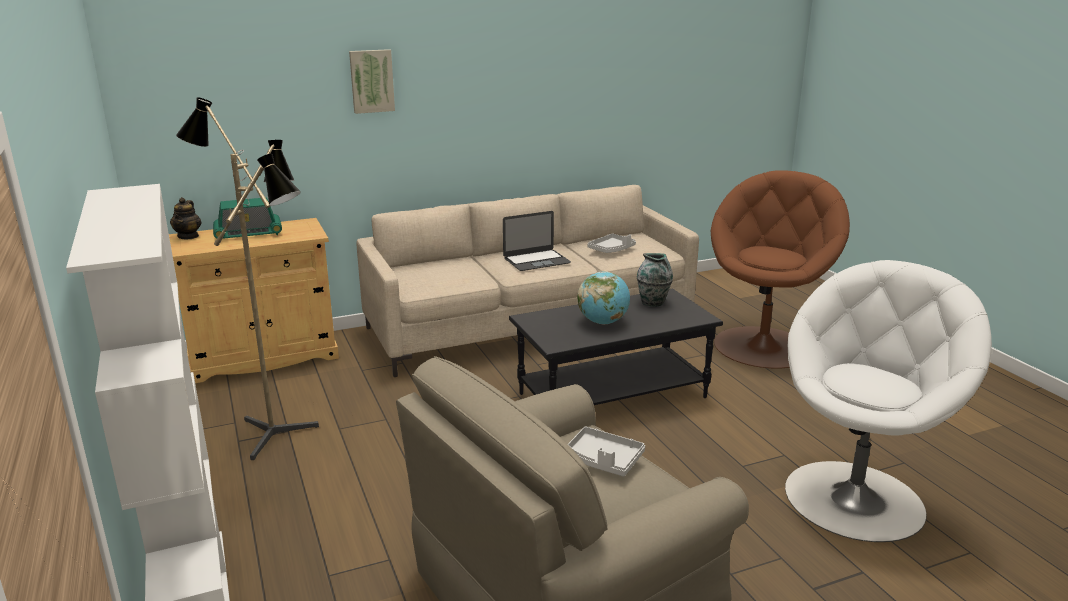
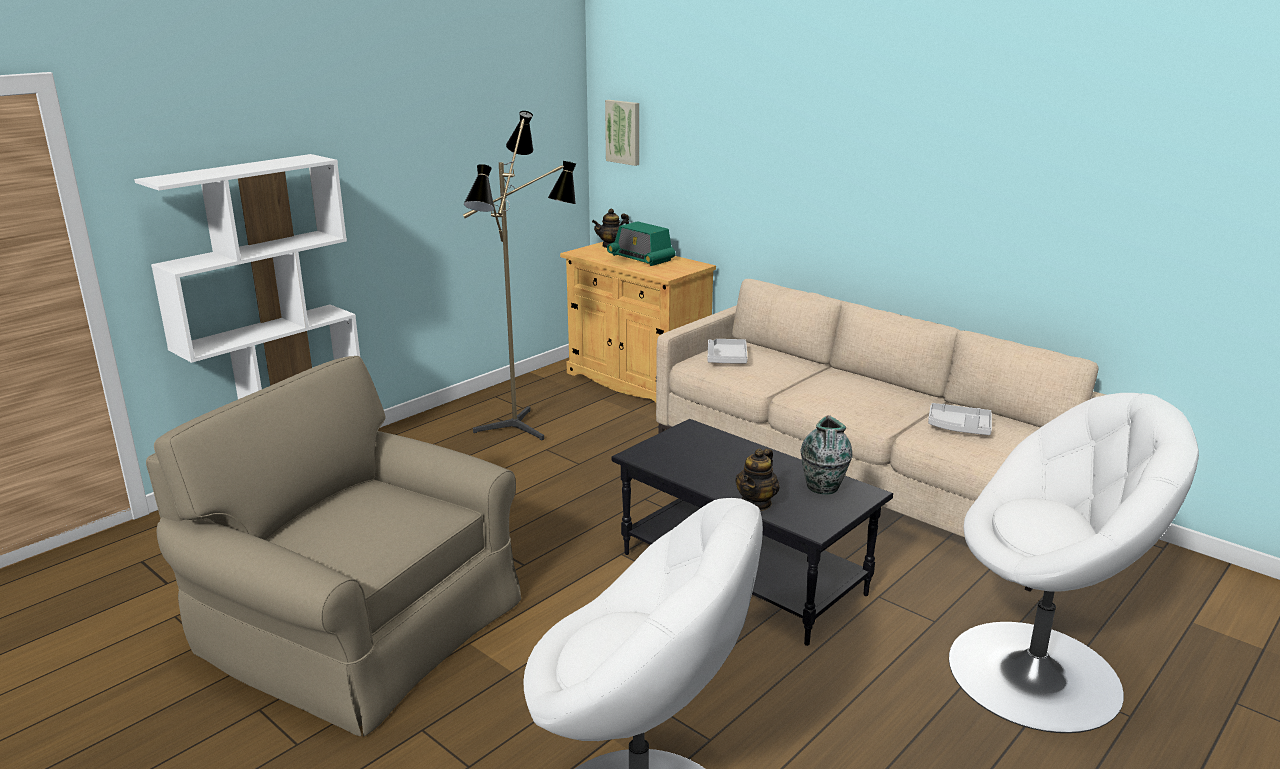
camera: 65 degrees right, 0 degrees up
(371, 81) = (784, 130): picture -> picture (624, 132)
(536, 260) = (853, 395): laptop -> none
(603, 322) = (726, 468): globe -> none
(603, 460) = (386, 522): grey tray -> grey tray (726, 358)
(659, 325) = (757, 503): none -> teapot
(764, 346) = (1037, 674): brown armchair -> white armchair

